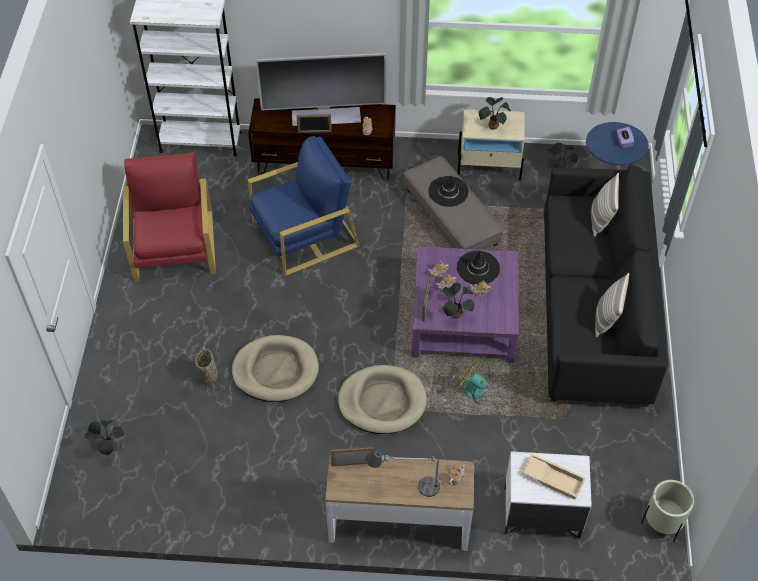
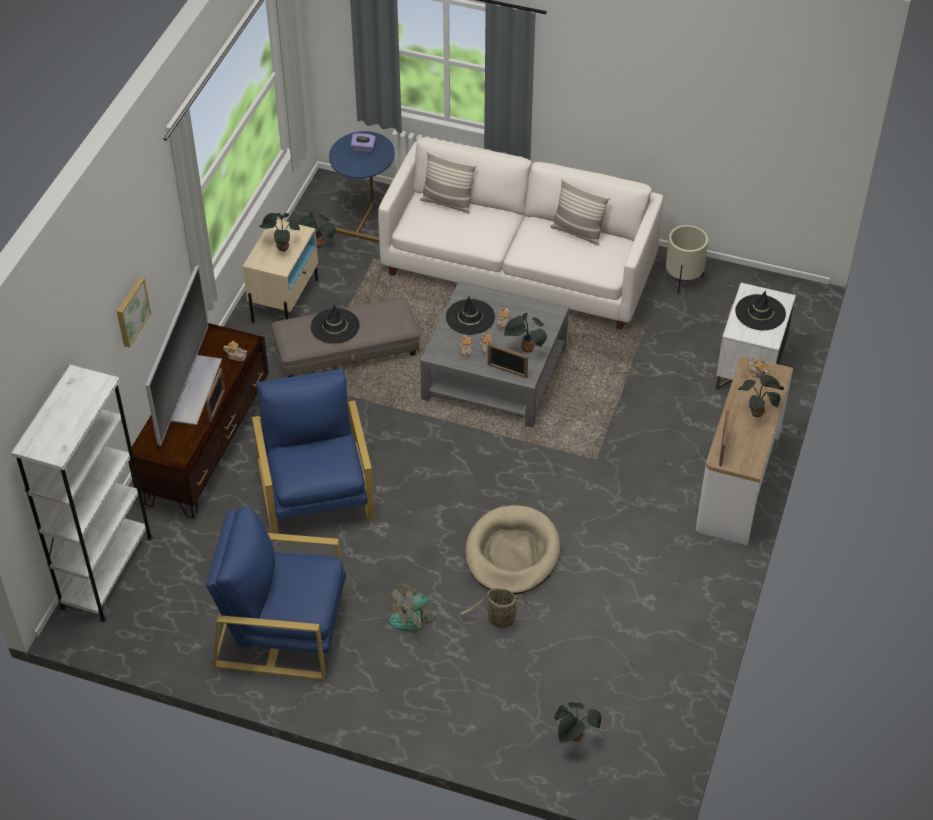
camera: 75 degrees left, 5 degrees down
(173, 246) = (281, 627): red armchair -> blue armchair
(319, 30) = (131, 311): none -> picture
(382, 401) = (583, 465): beige dog bed -> none
(405, 486) = (758, 412): table lamp -> potted plant
(463, 318) = (494, 373): purple coffee table -> grey coffee table
(478, 391) = (593, 383): fan -> fan (414, 617)
(553, 478) = (760, 313): beige tray -> black hat
(594, 310) = (519, 268): black sofa -> white sofa
(662, 524) = (780, 289): beige planter -> beige planter (683, 280)

